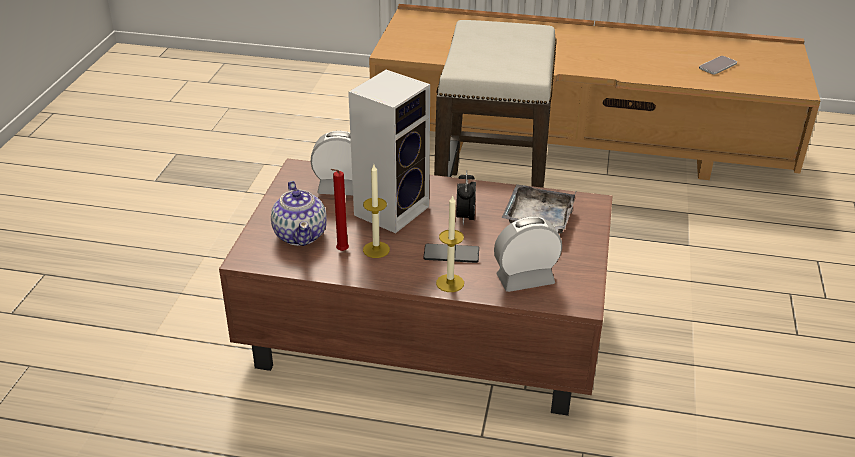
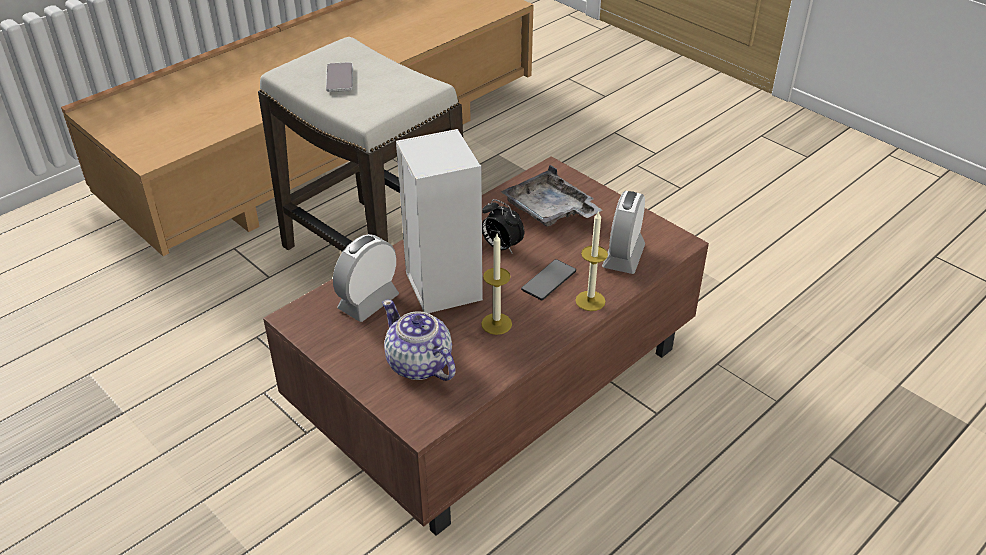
camera: 55 degrees left, 5 degrees up
(301, 234) = (419, 365): teapot -> teapot turned 150 degrees counterclockwise
(341, 252) = (477, 349): red candle -> none
(717, 66) = (430, 14): phone -> phone (339, 78)

